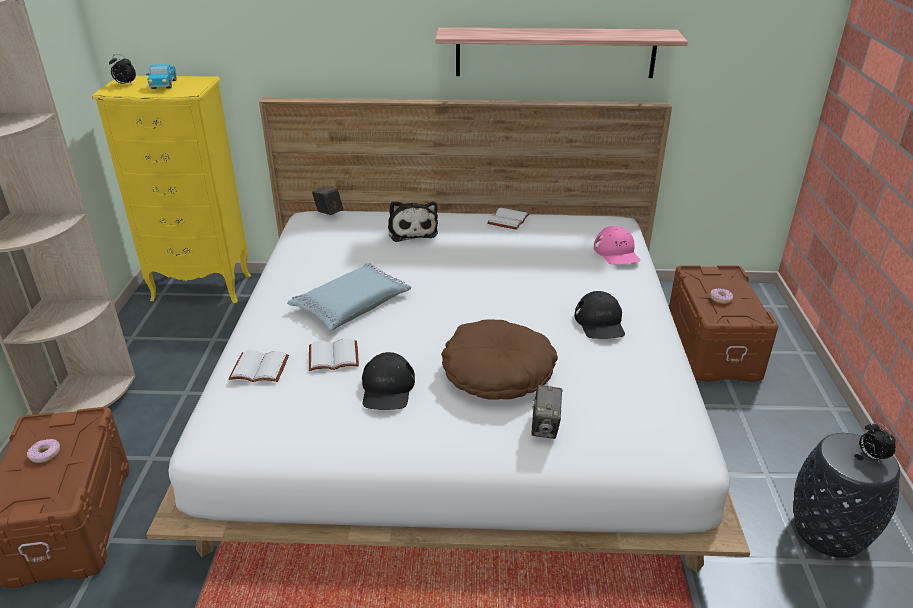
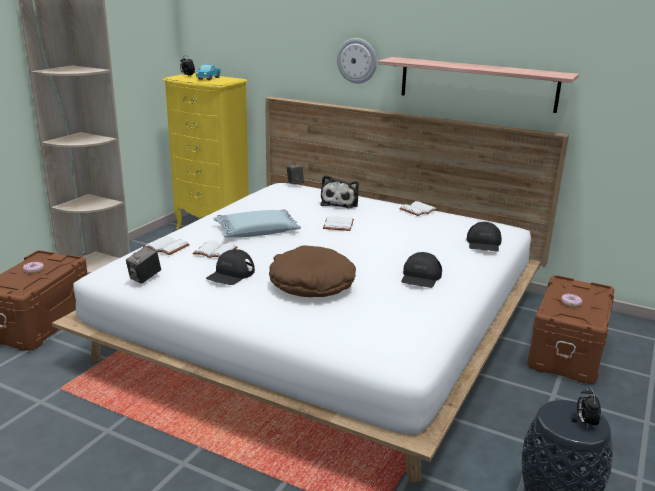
camera: 25 degrees right, 10 degrees down
(388, 36) = (357, 60): none -> wall clock
(441, 267) = (337, 224): none -> white book
(545, 427) = (312, 319): camera -> camera (145, 278)
(616, 252) = (483, 243): pink cap -> black cap

